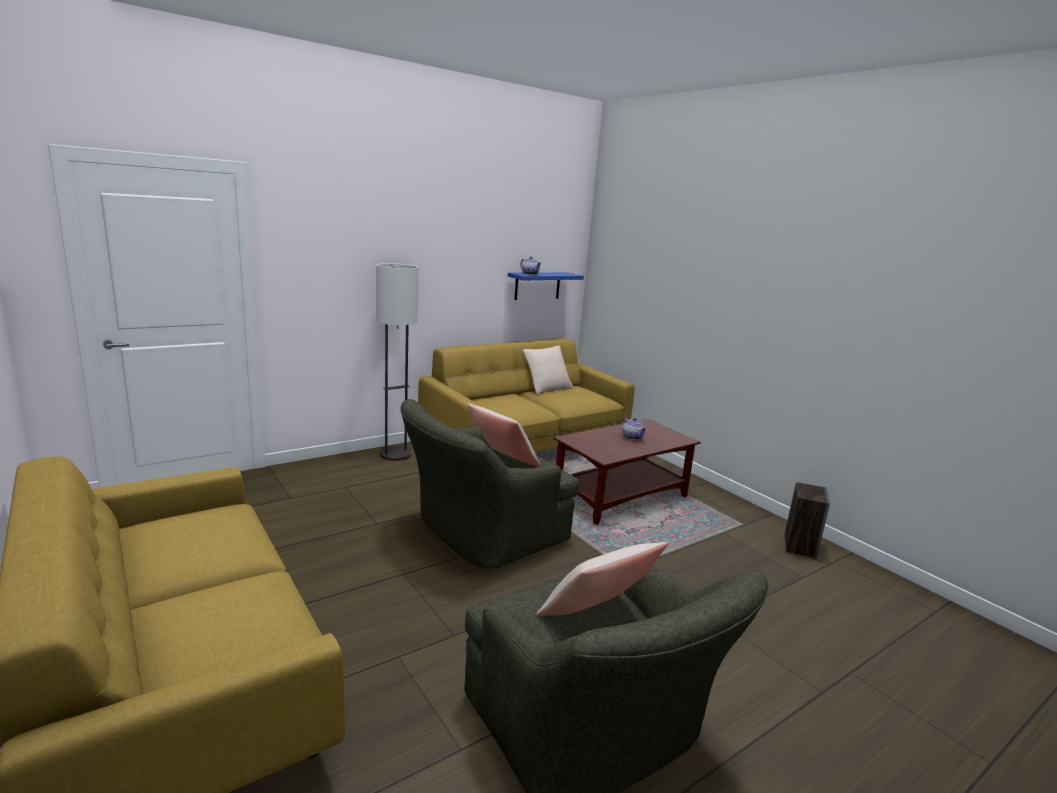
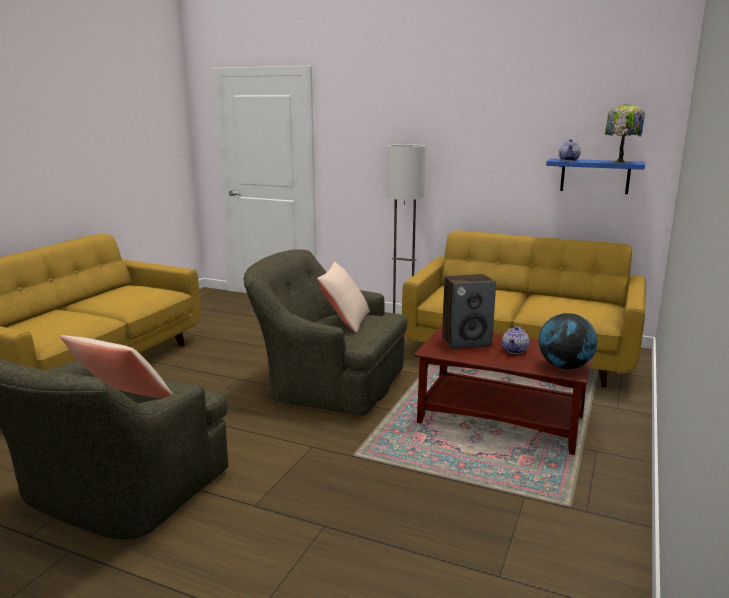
camera: 60 degrees right, 0 degrees up
(546, 387) = (565, 295): beige pillow -> none
(563, 274) = (619, 162): none -> table lamp
(673, 437) = (565, 367): none -> globe
(799, 546) = (584, 562): speaker -> speaker (466, 342)

